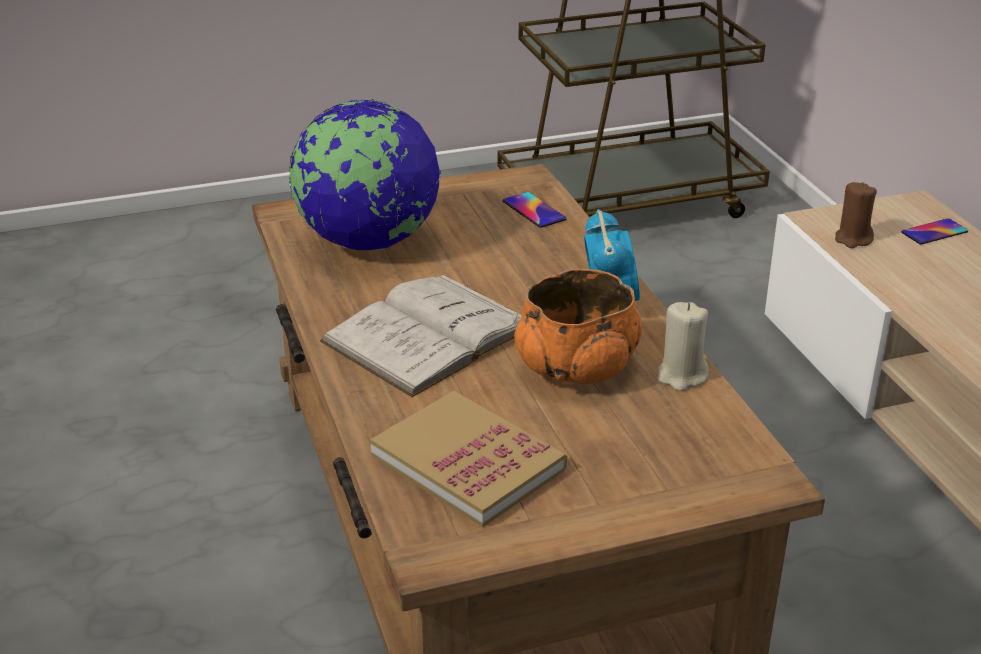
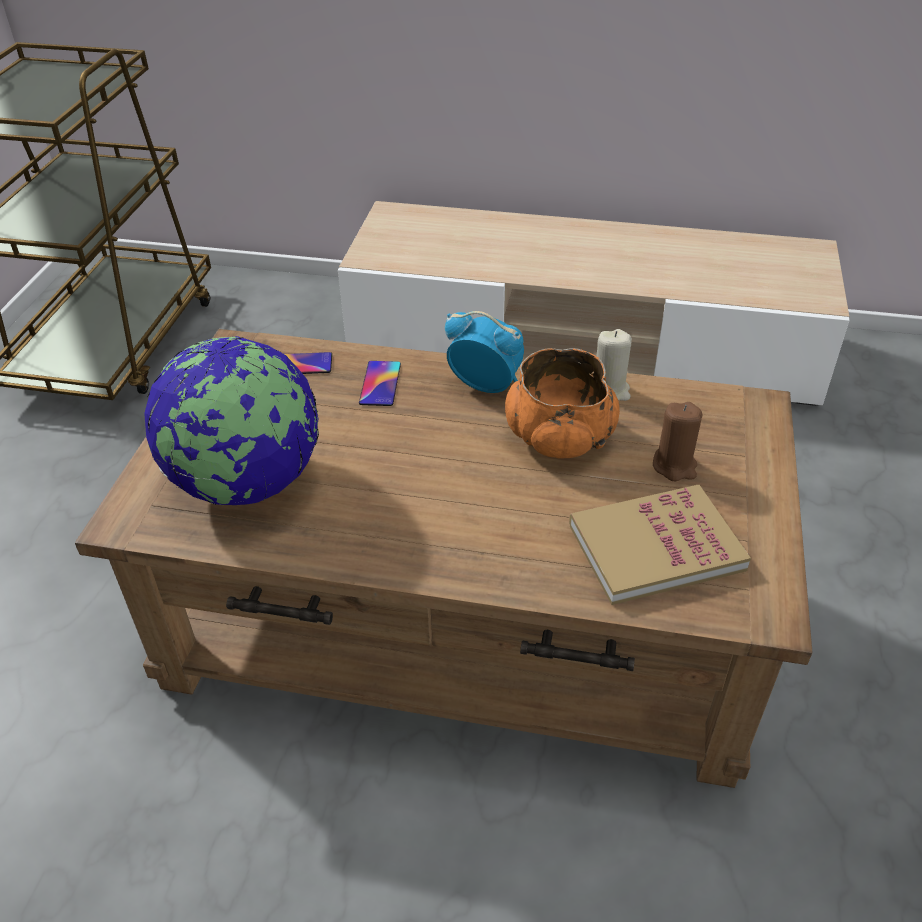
camera: 60 degrees left, 10 degrees up
(430, 333) = (445, 500): white book -> none
(853, 239) = (406, 256): brown candle -> brown candle (674, 466)
(934, 232) = (431, 222): phone -> phone (380, 384)

